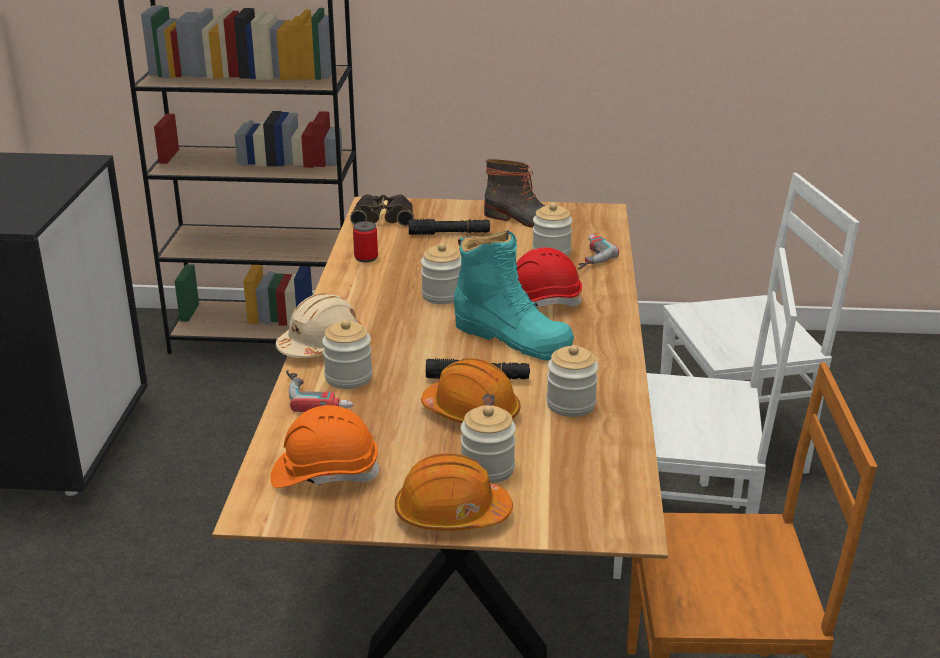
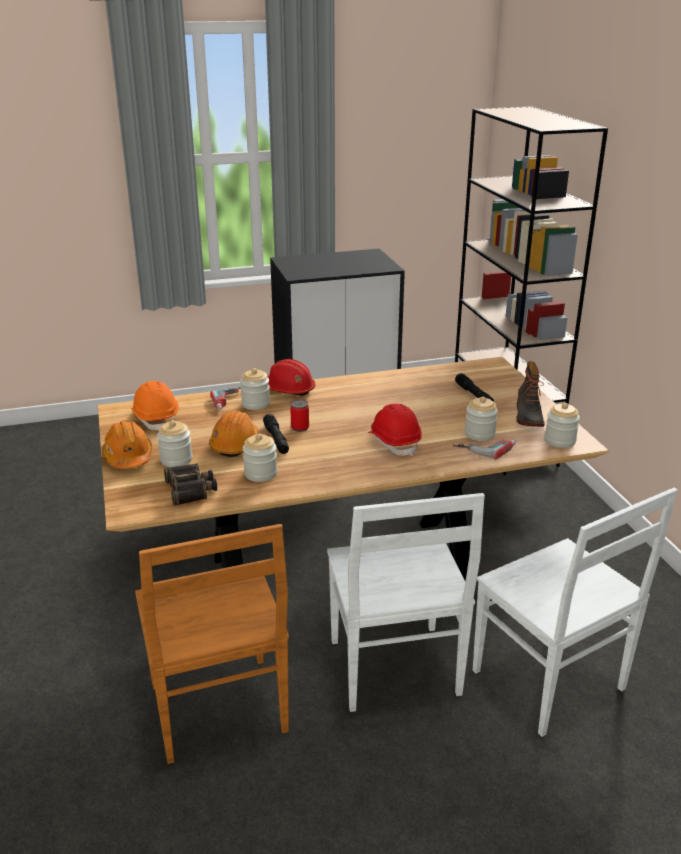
camera: 70 degrees right, 0 degrees up
(321, 345) = (288, 389): beige hard hat -> red hard hat
(366, 258) = (411, 378): can -> can (300, 427)
(384, 217) = (477, 371): binoculars -> binoculars (191, 489)
(442, 295) = (377, 410): jar -> jar (560, 441)
(512, 338) = (336, 441): turquoise boot -> none

